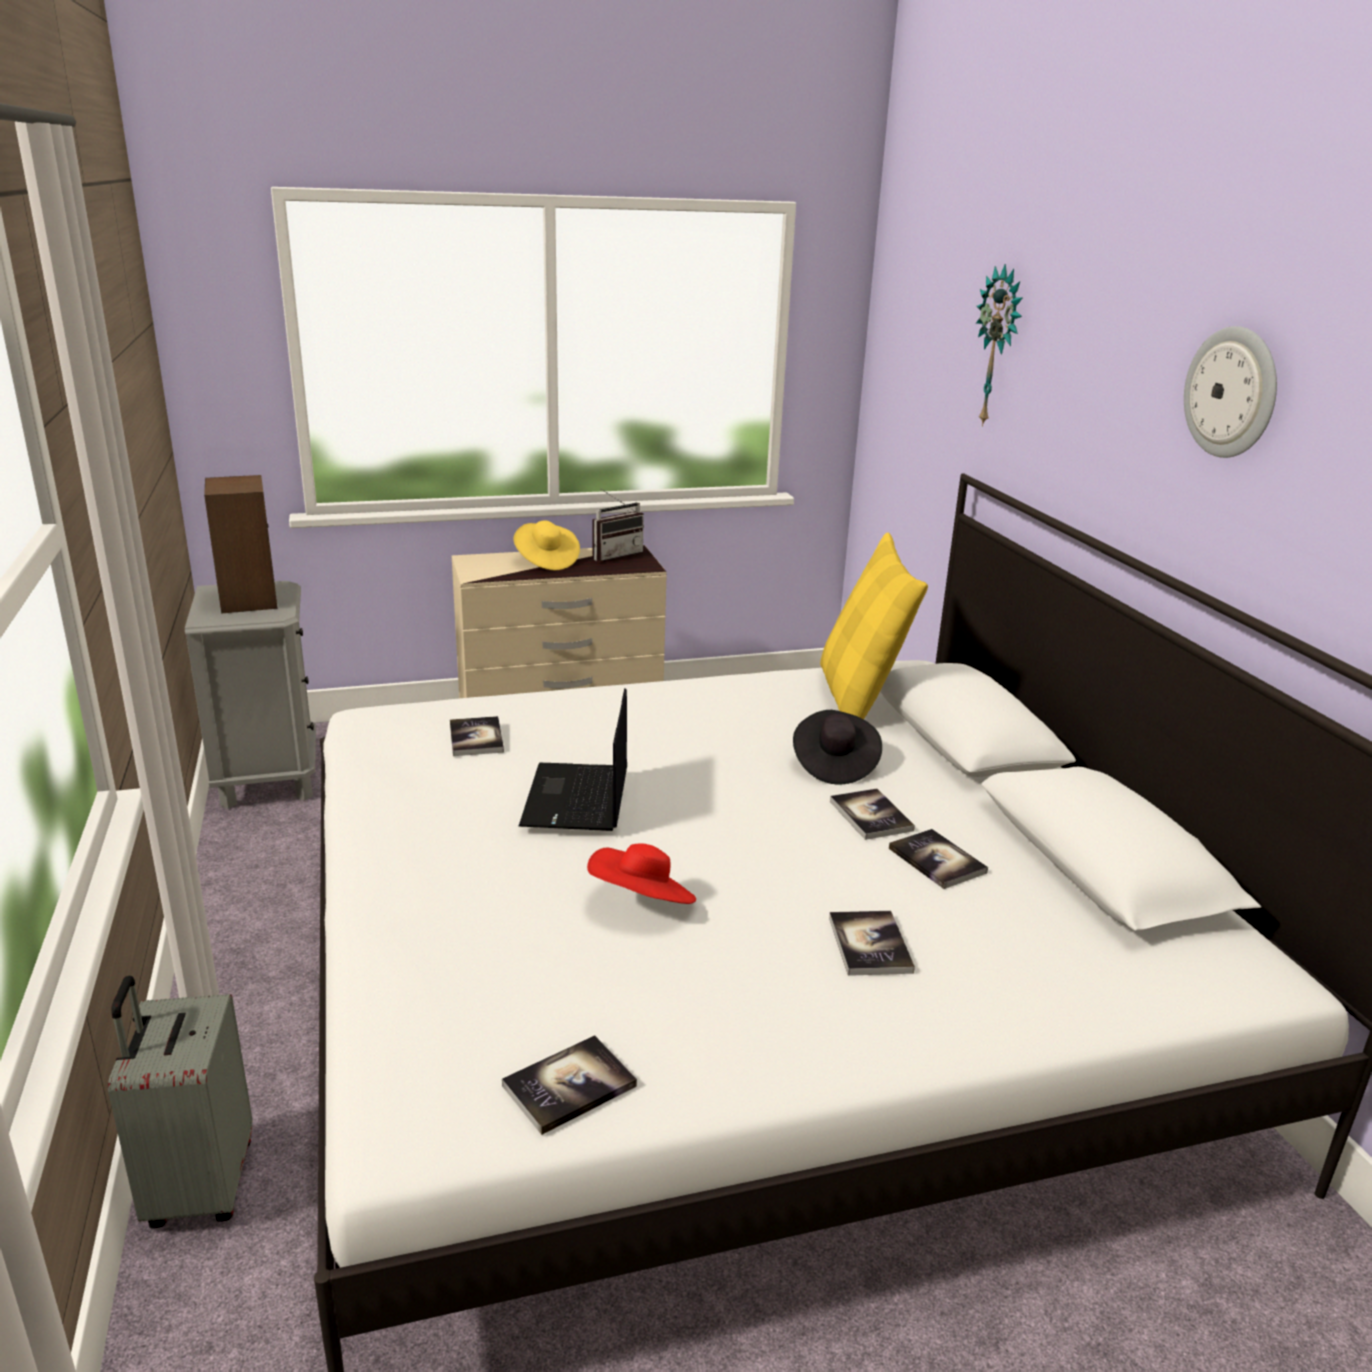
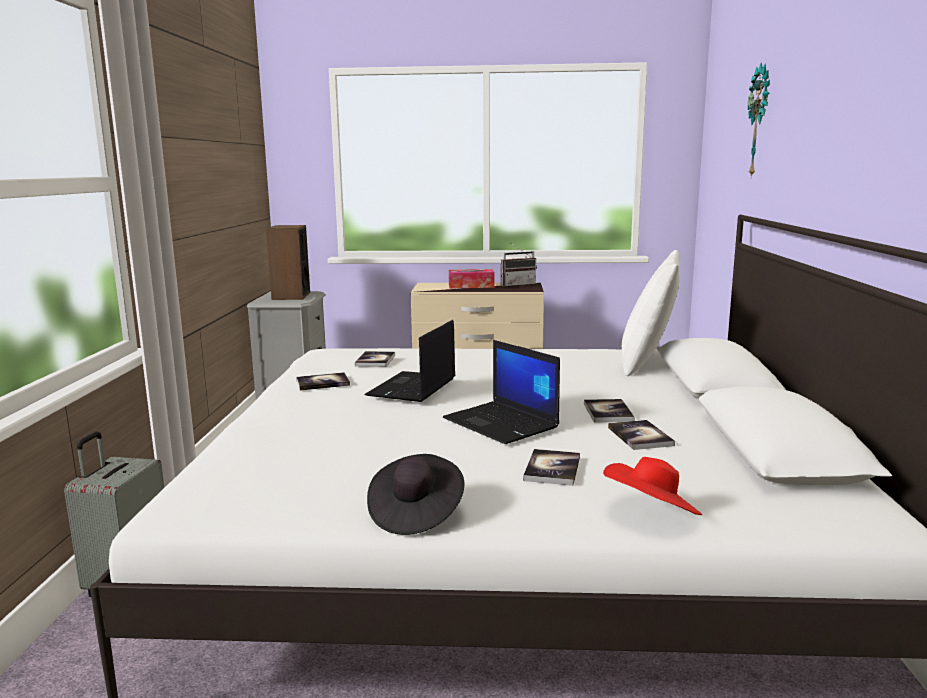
camera: 20 degrees right, 10 degrees down
(546, 561) = (471, 286): yellow hat -> tissue box
(569, 1086) = (289, 505): book -> book (323, 383)
(642, 902) = (413, 434): red hat -> red hat (651, 512)
(751, 860) = (502, 423): none -> laptop
(834, 765) = (601, 388): black hat -> black hat (415, 513)
(859, 698) = (647, 362): yellow pillow -> white pillow
(1232, 392) = (880, 86): wall clock -> none

